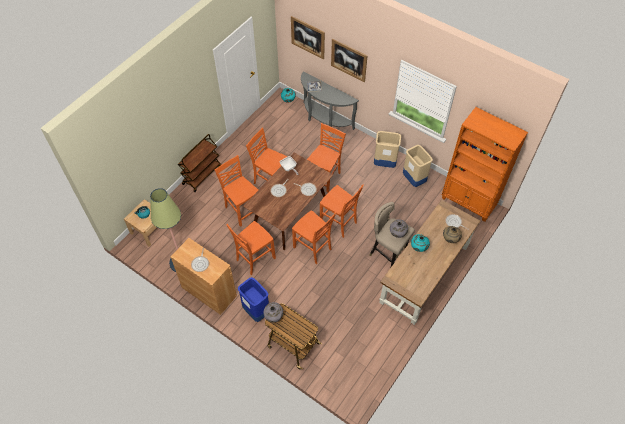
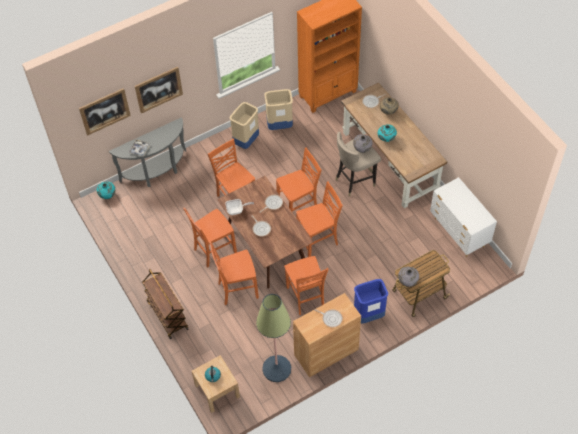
camera: 65 degrees left, 0 degrees up
(374, 358) = (459, 233): none -> white dresser

